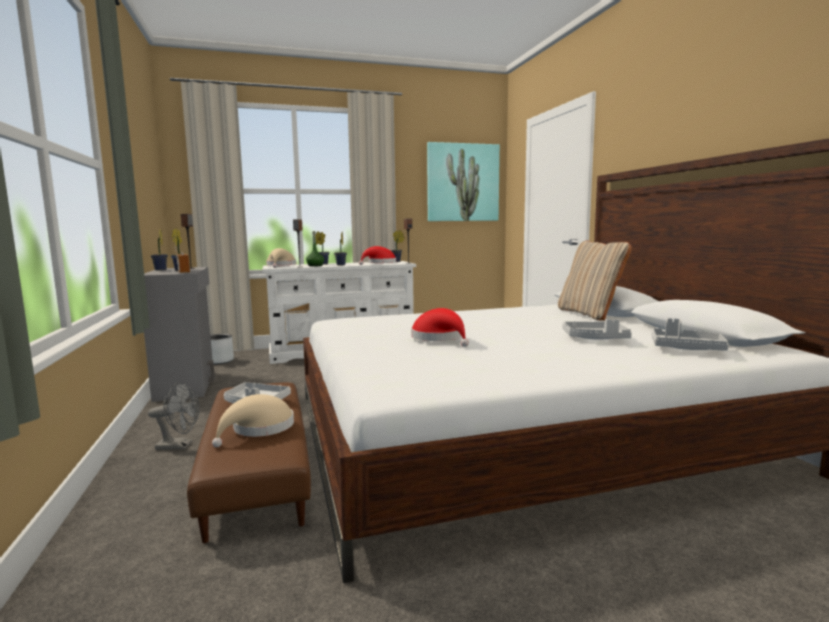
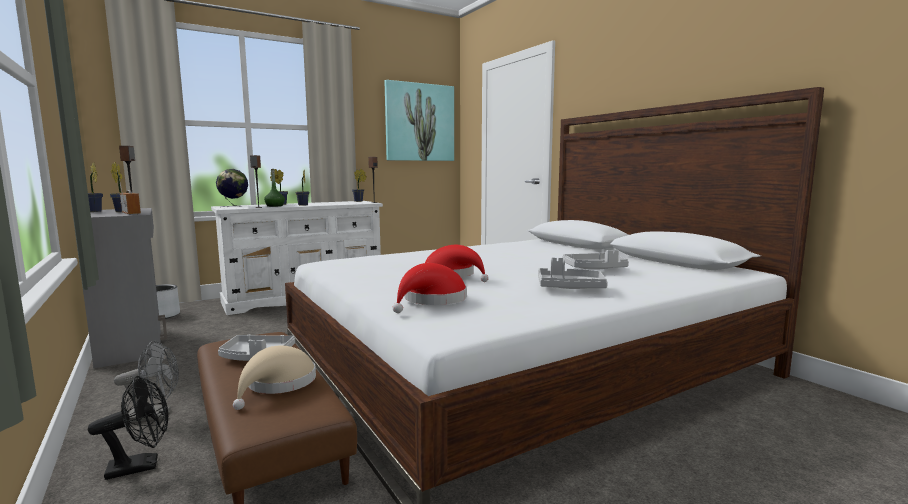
camera: 15 degrees left, 0 degrees up
(152, 486) = (141, 466): none -> black fan
(281, 266) = (234, 206): beige hat -> globe
(380, 263) = (344, 203): red hat -> red hat (432, 300)
(589, 314) = (568, 247): beige pillow -> none
(685, 348) = (675, 273): grey tray -> grey tray (569, 287)

